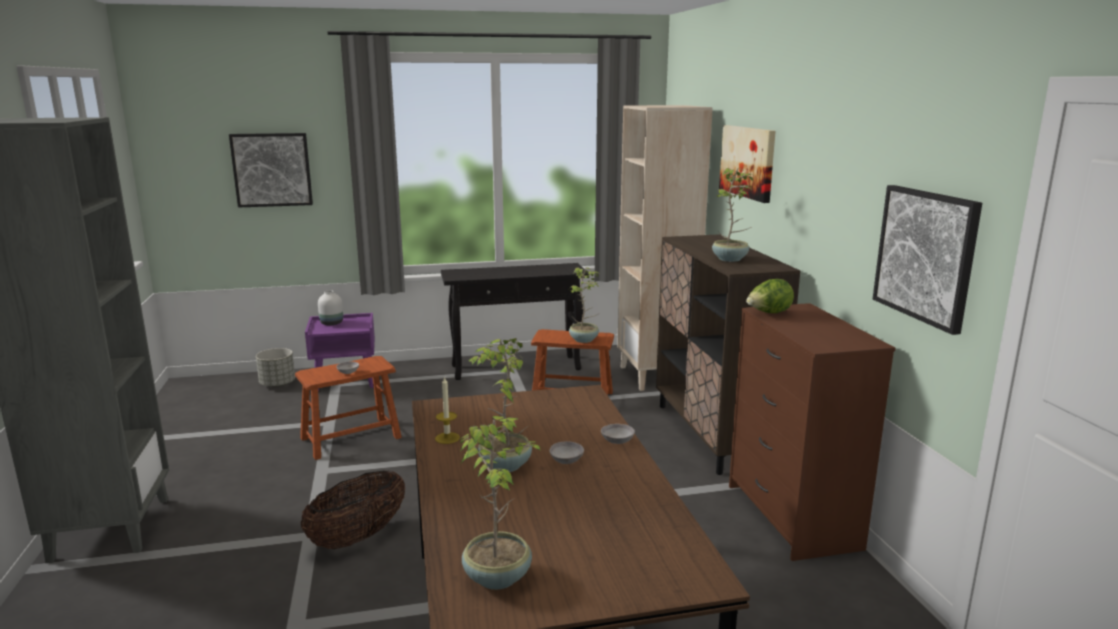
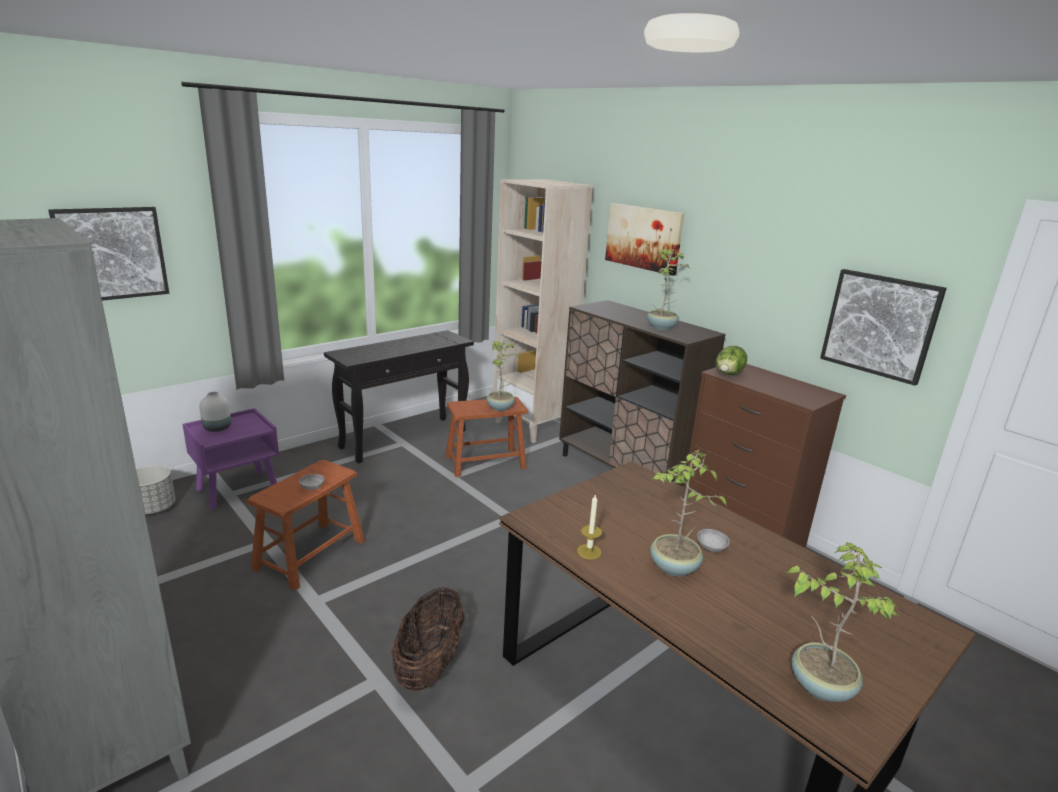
camera: 30 degrees left, 5 degrees up
(617, 441) = (720, 517): grey bowl -> none

